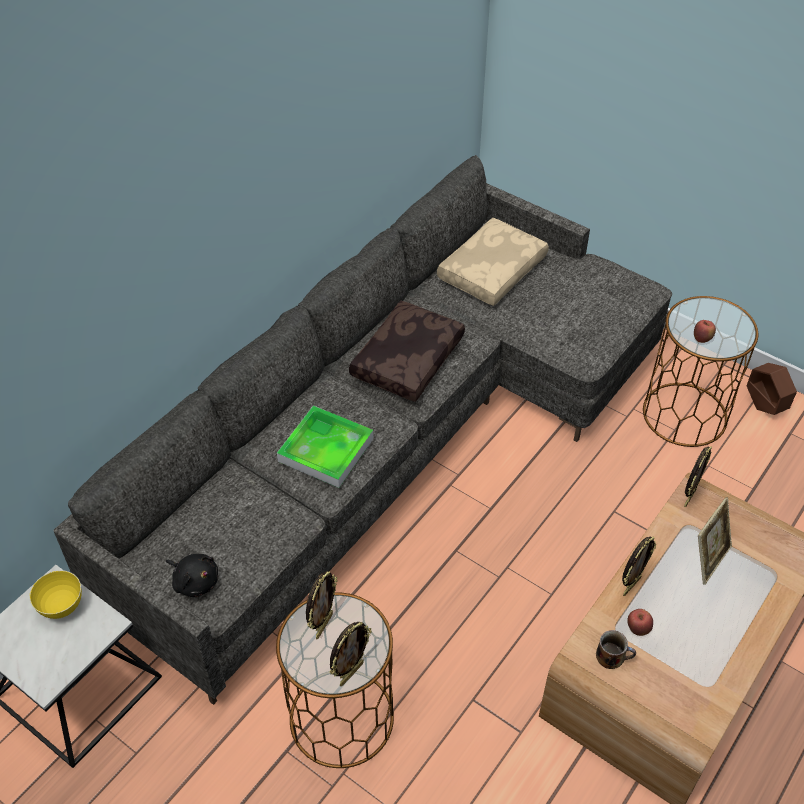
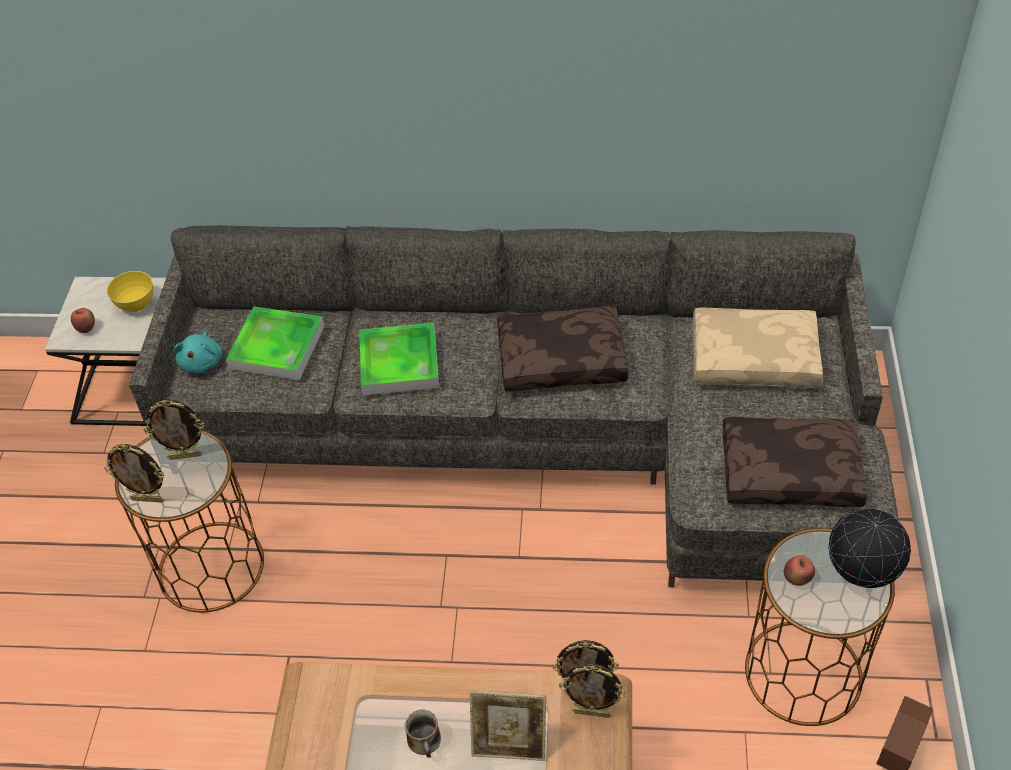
camera: 60 degrees right, 0 degrees up
(195, 581) = (202, 362): black plush toy -> turquoise plush toy
(232, 520) = (277, 347): none -> tray
(597, 305) = (791, 471): none -> brown pillow
(612, 656) = (325, 709): mug -> mug (425, 741)
(631, 585) = (424, 687): picture frame -> picture frame (592, 712)
(638, 629) = (373, 717): apple -> apple (86, 328)
(717, 311) = (860, 575): none -> globe

